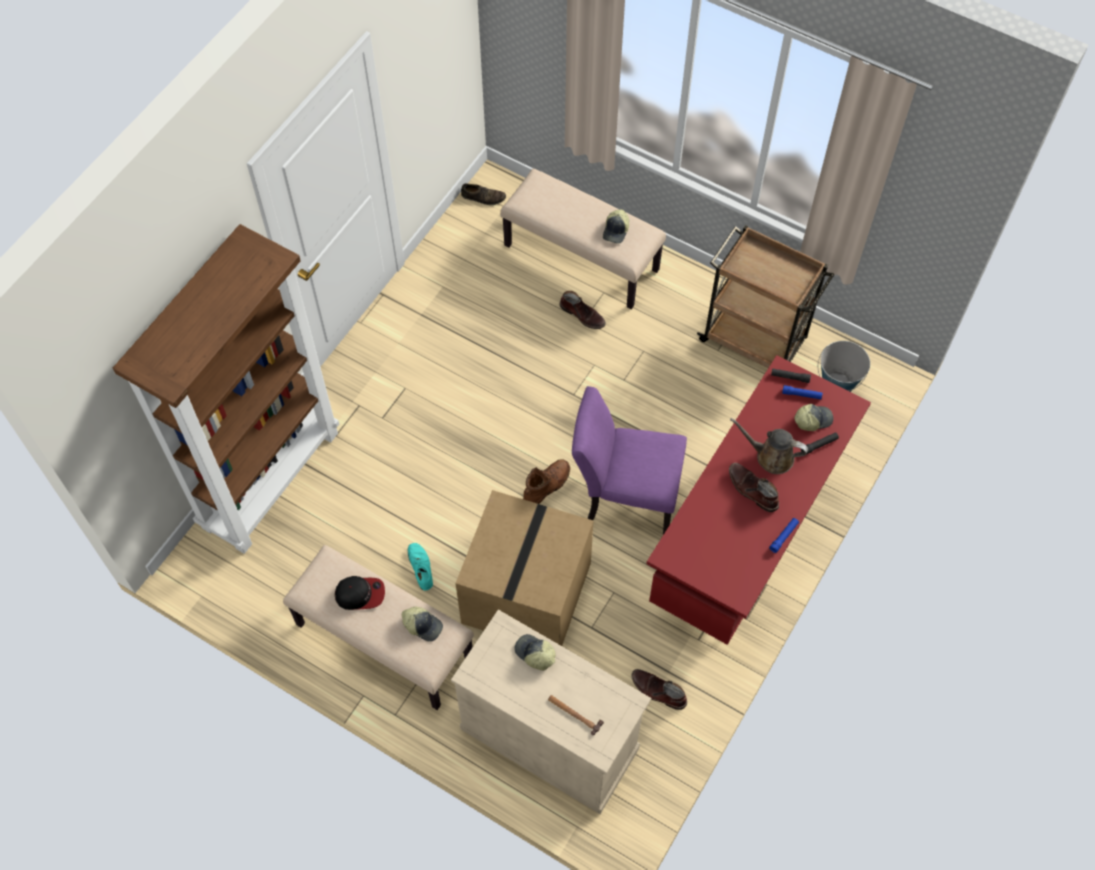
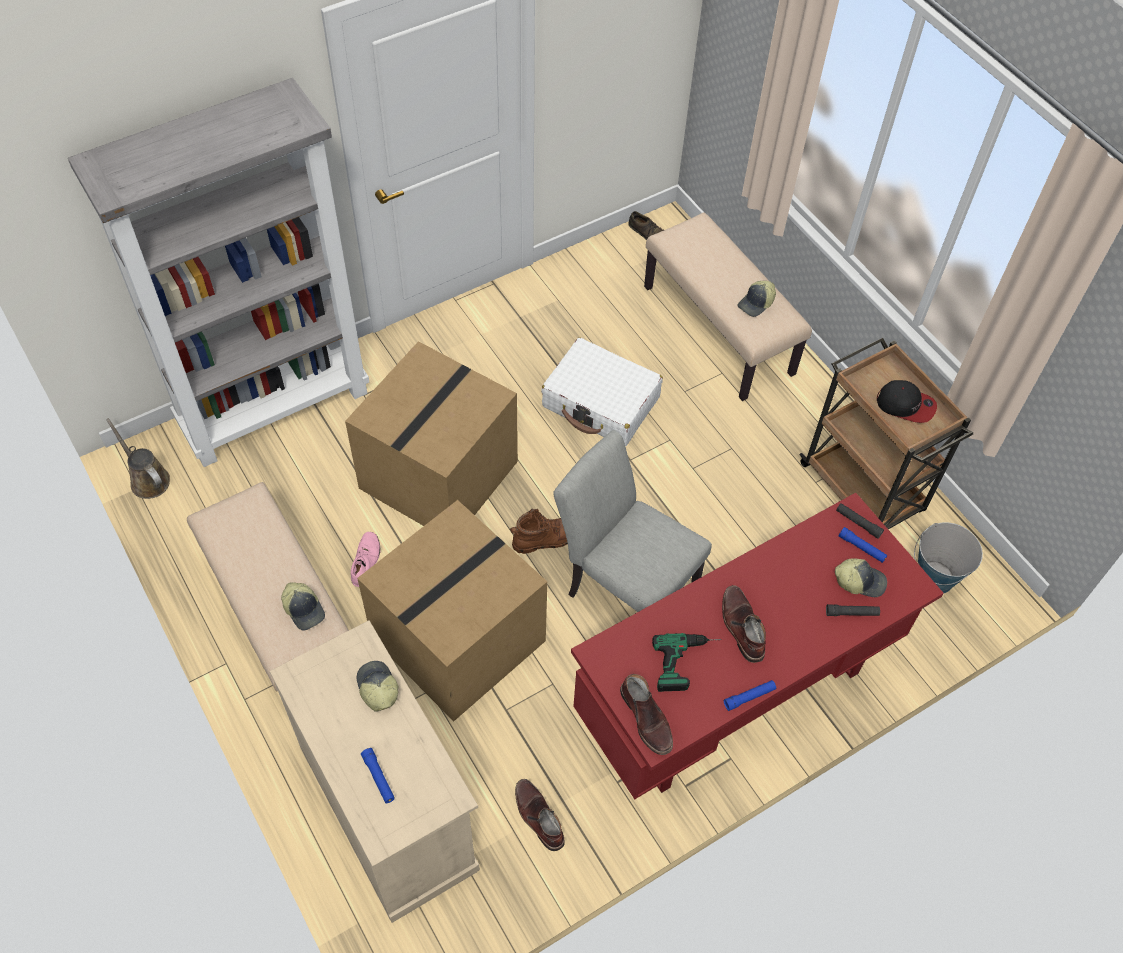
camera: 25 degrees right, 5 degrees down
(270, 478) = (275, 407): brown bookcase -> grey bookcase
(360, 594) = (262, 546): cap -> cap (906, 405)
(420, 568) = (365, 561): turquoise shoe -> pink shoe
(434, 472) = (438, 472): none -> cardboard box
(525, 358) = (601, 403): none -> white suitcase
(574, 713) = (378, 778): hammer -> blue flashlight
(583, 315) = (687, 385): brown boot -> brown boot (647, 718)
(624, 496) = (624, 587): purple chair -> grey chair
(731, 533) = (688, 663): none -> power drill
(771, 456) = (785, 599): brown watering can -> brown watering can (147, 479)

